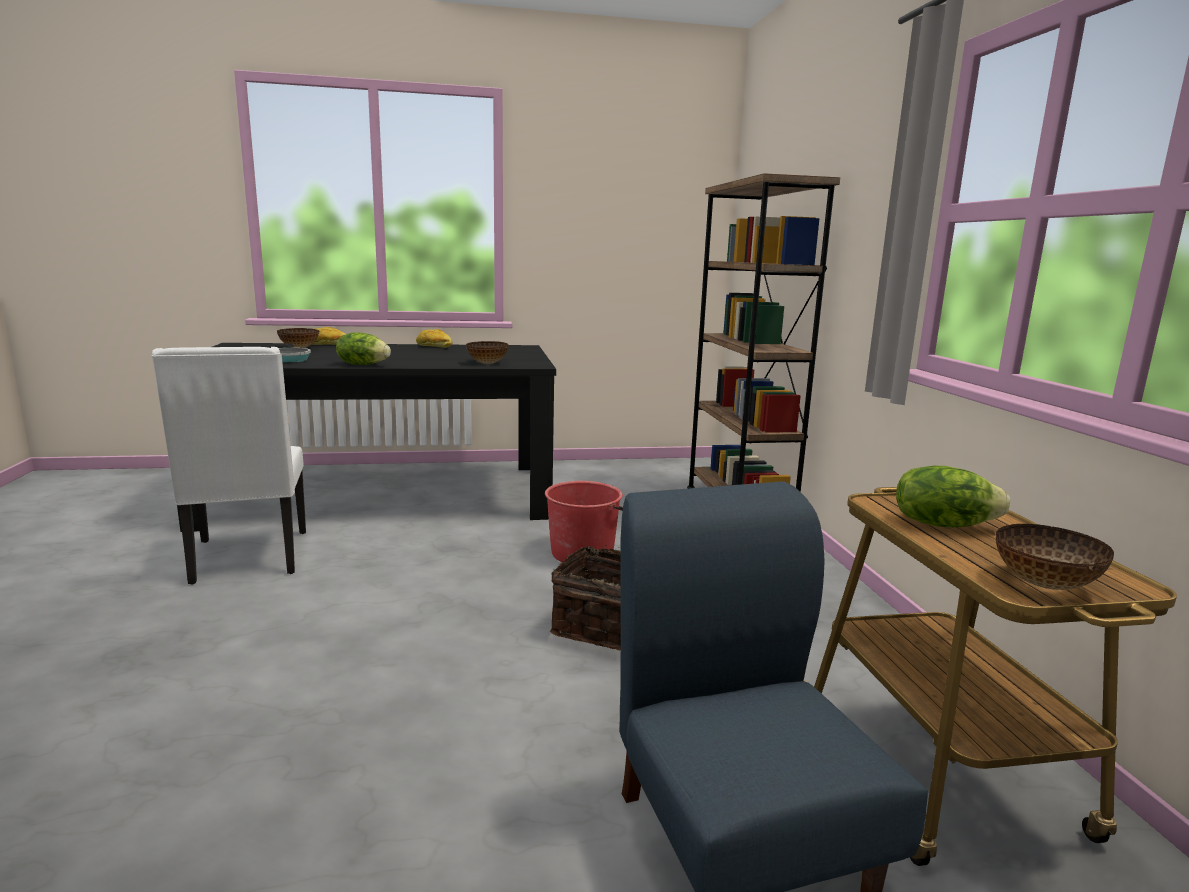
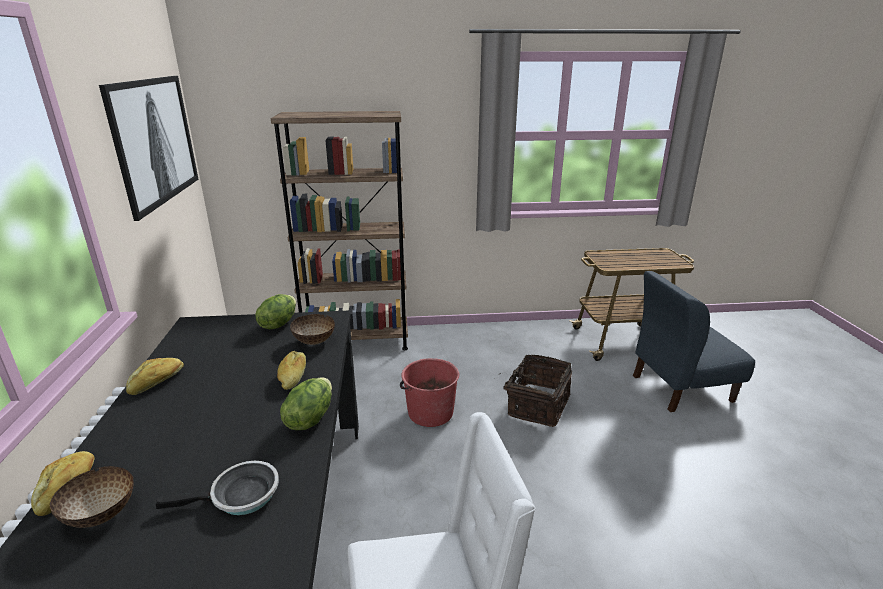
camera: 85 degrees left, 10 degrees up
(426, 361) = (293, 377): none -> bread
(640, 210) = (155, 141): none -> picture
(942, 524) = (626, 262): lettuce -> lettuce (278, 323)
(1042, 584) = (673, 261): bowl -> none

